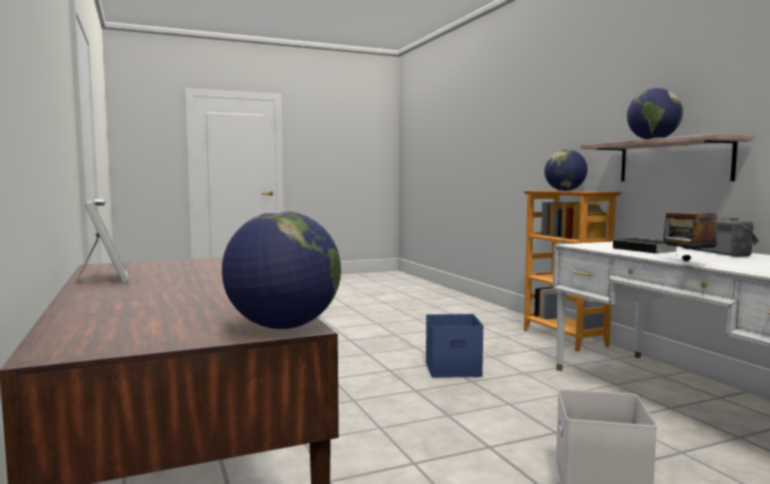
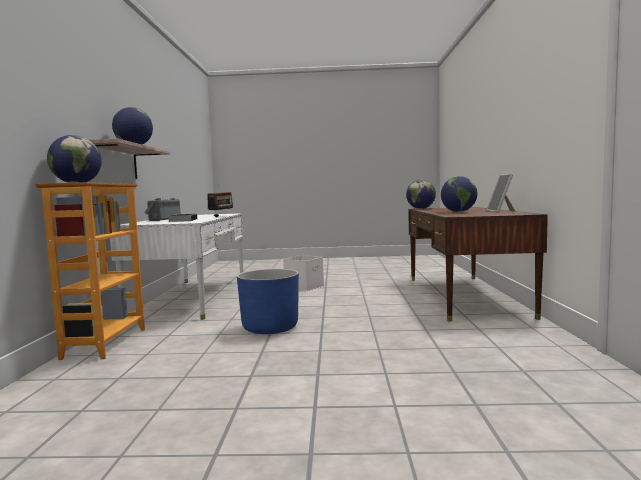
camera: 155 degrees left, 0 degrees up
(192, 280) = (458, 211): none -> globe
(454, 368) = (270, 327): blue storage box -> blue planter

